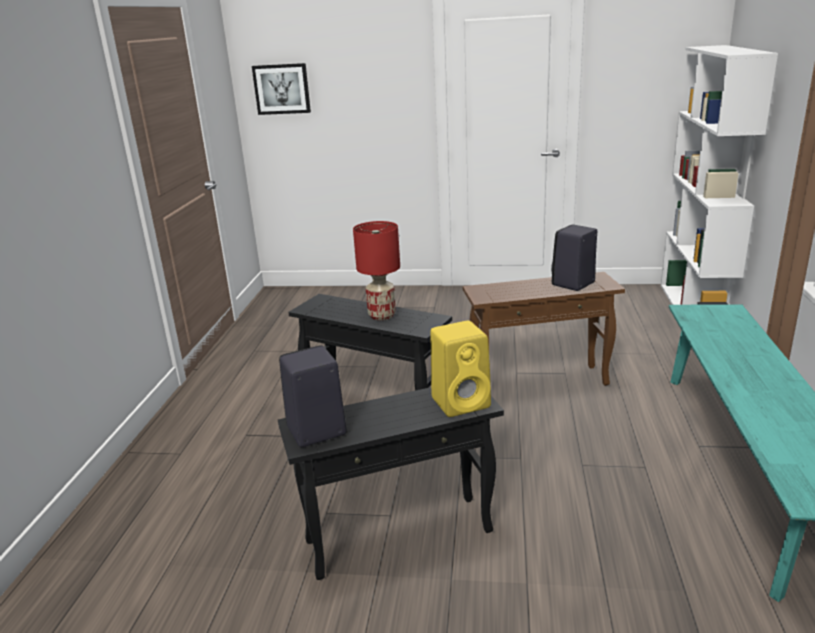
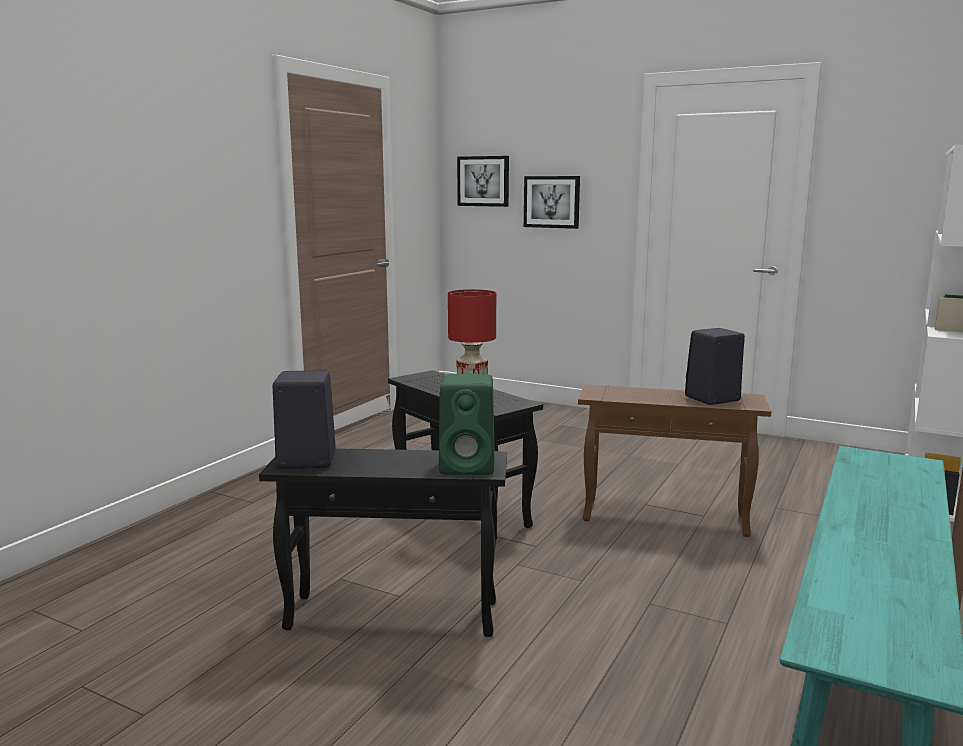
camera: 20 degrees right, 10 degrees down
(354, 105) = (552, 202): none -> picture
(462, 402) = (469, 466): yellow speaker -> green speaker

